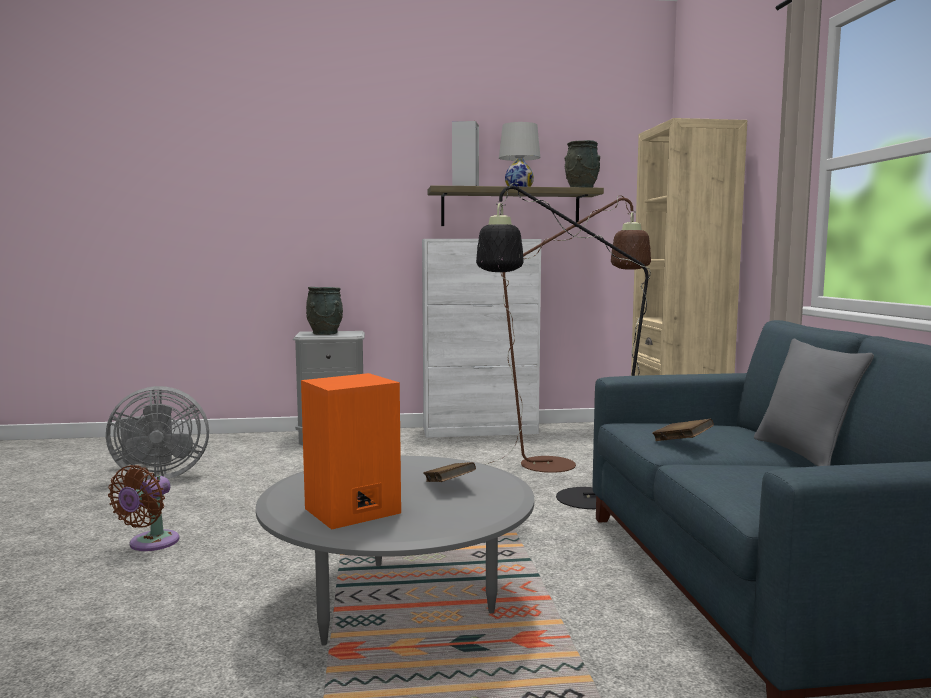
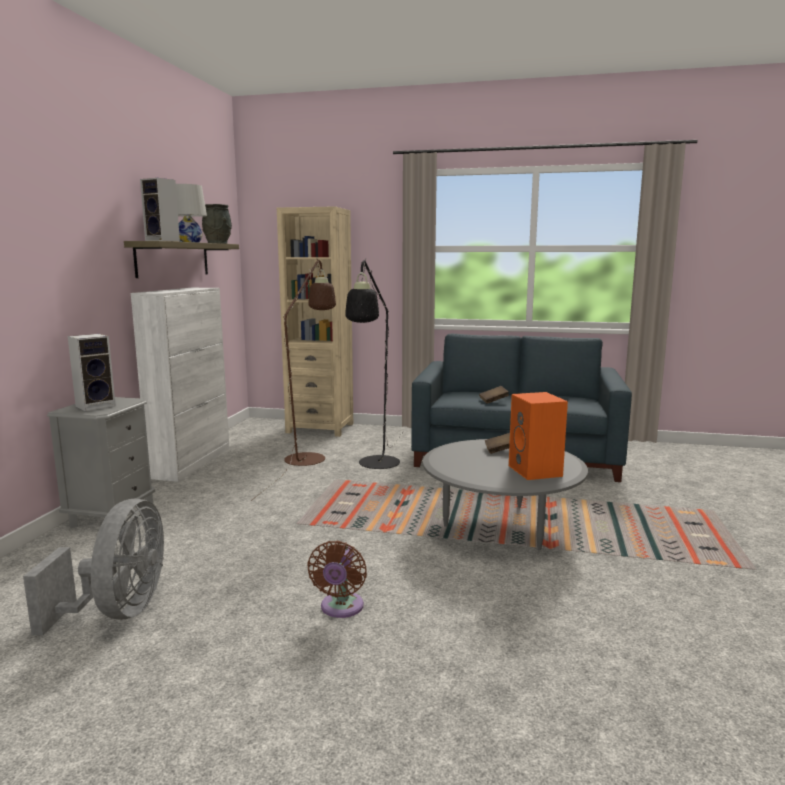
camera: 70 degrees left, 5 degrees up
(150, 544) = (341, 608): brown fan -> brown fan turned 60 degrees clockwise
(325, 333) = (96, 406): grey vase -> speaker
(802, 454) = (510, 393): grey pillow -> none

